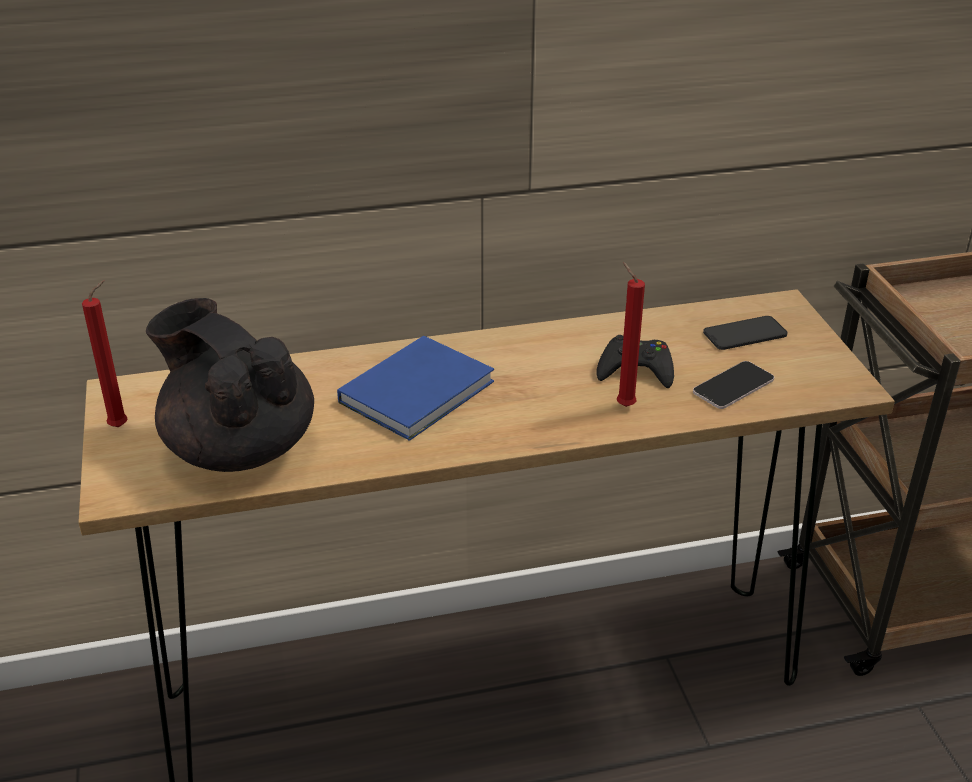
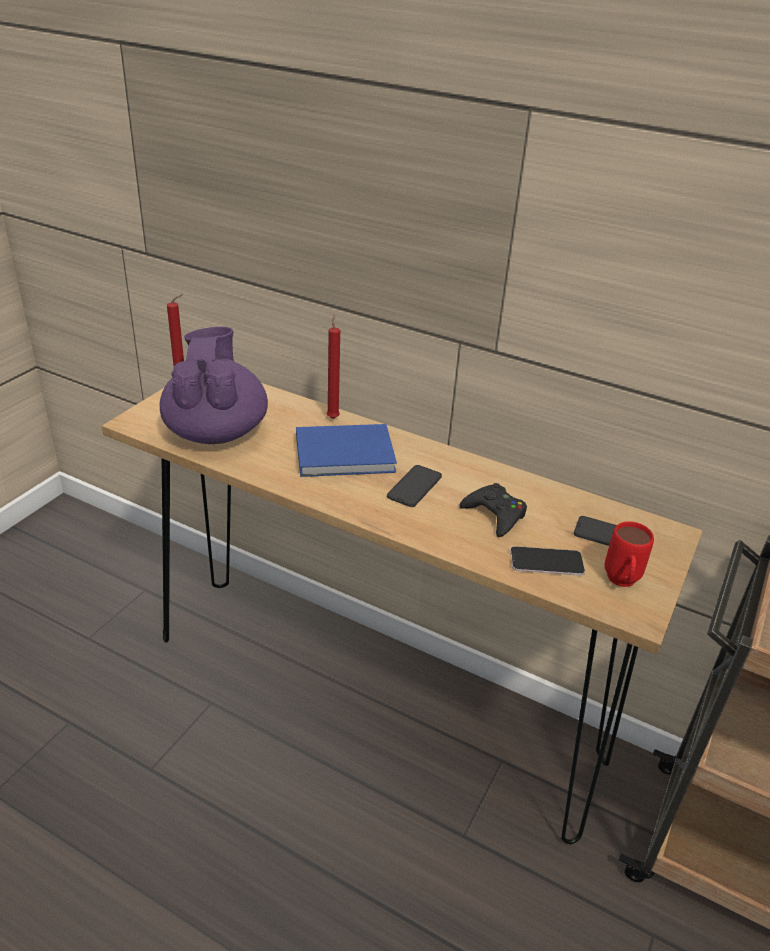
camera: 40 degrees right, 0 degrees up
(239, 447) = (216, 431): black teapot -> purple teapot
(531, 385) = (414, 486): none -> phone
(623, 405) = (452, 530): red candle -> red candle (333, 417)
(807, 369) = (621, 583): none -> red mug

